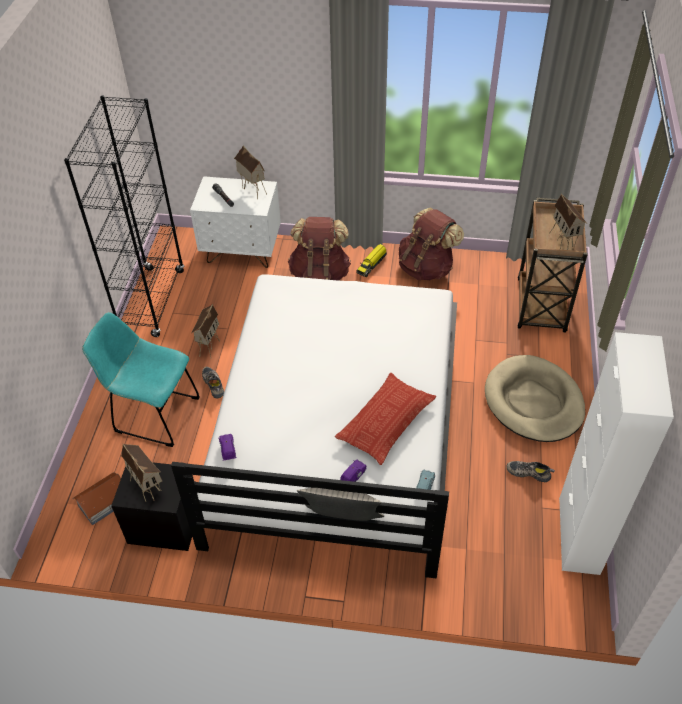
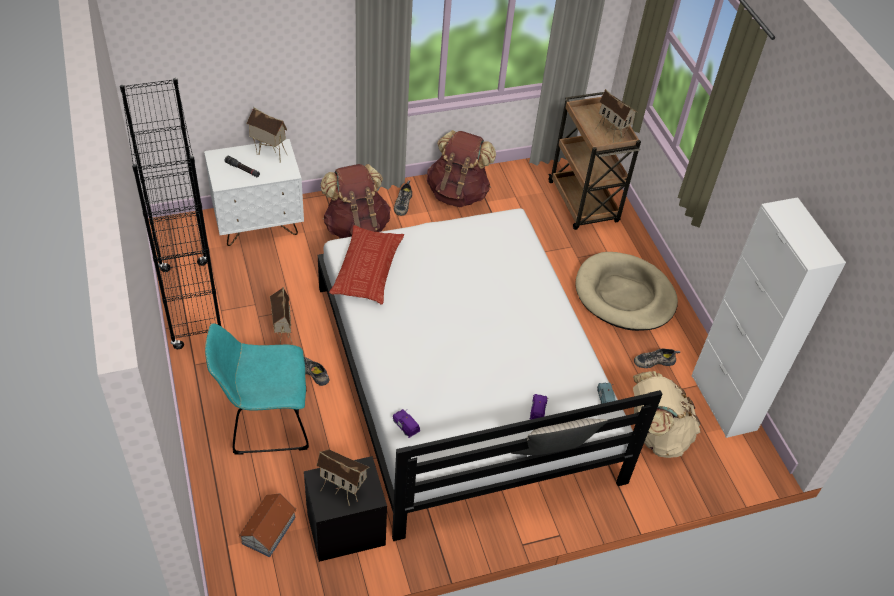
camera: 30 degrees left, 0 degrees up
(372, 264) = (402, 203): toy truck -> shoe
(386, 422) = (537, 351): pillow -> pillow (367, 269)
(490, 542) = (655, 434): none -> beige backpack

